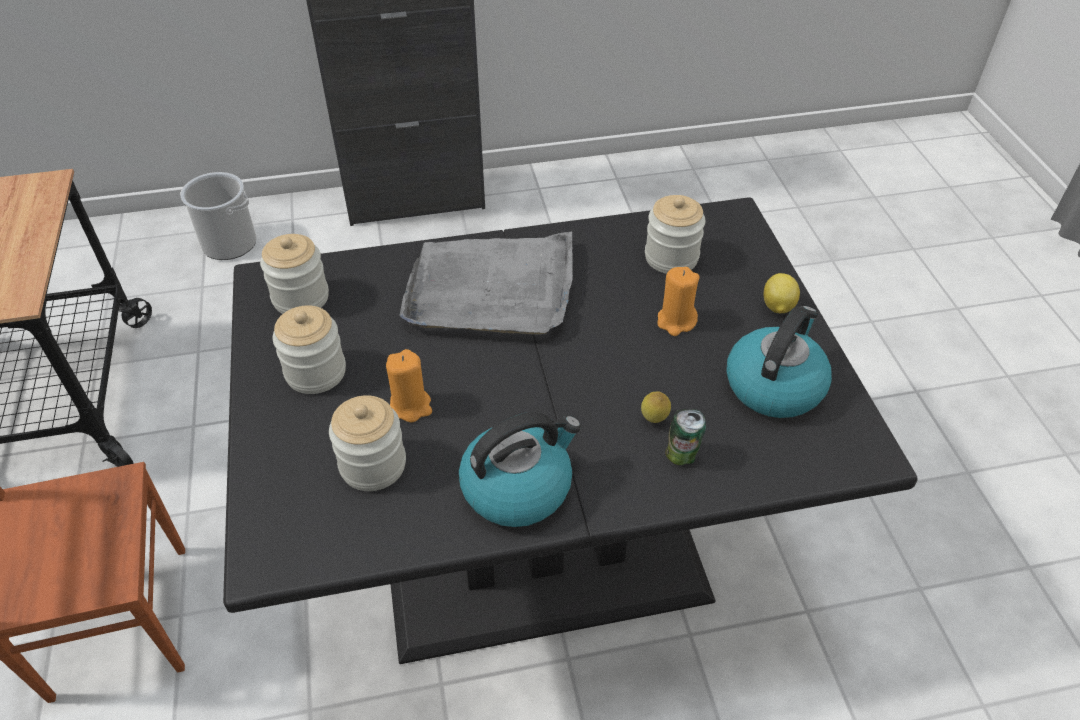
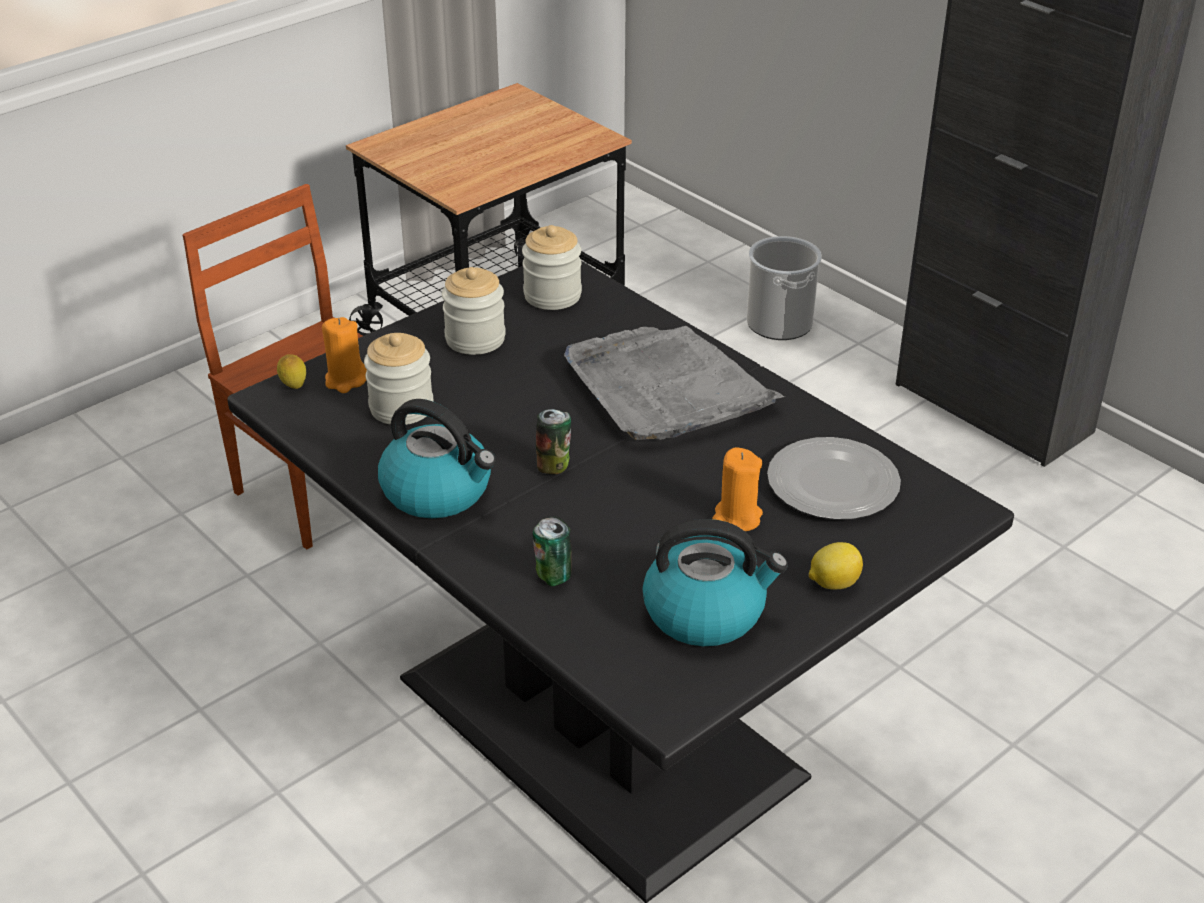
camera: 60 degrees right, 10 degrees down
(411, 405) = (481, 401): orange candle -> orange candle (346, 380)
(539, 396) = (554, 466): none -> can
(654, 420) = (584, 545): lemon -> lemon (294, 387)
(671, 257) = (834, 484): jar -> plate

